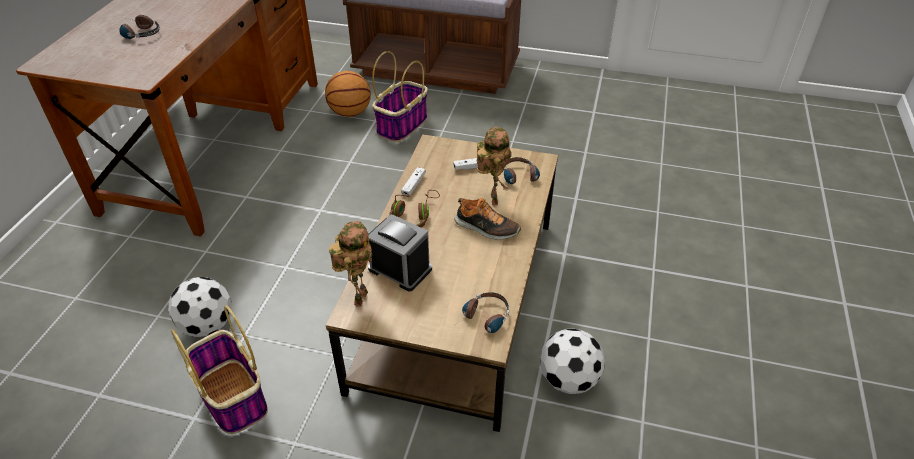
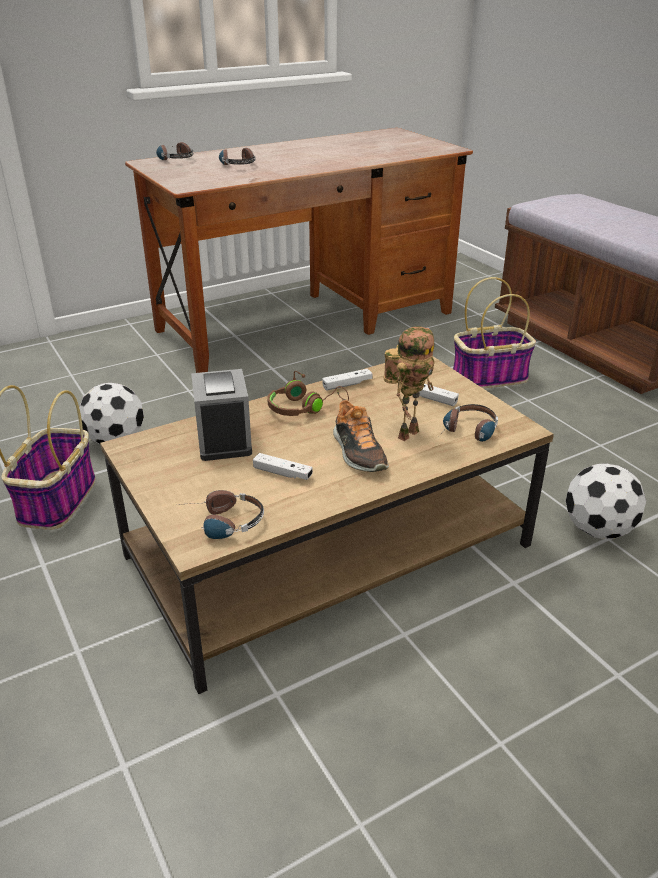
camera: 45 degrees right, 10 degrees down
(62, 48) = (174, 158): none -> headphones
(350, 113) = (451, 346): basketball -> none
(359, 296) = (157, 439): toy robot -> none
(467, 268) = (282, 473): none -> white game controller
(569, 379) = (339, 706): football -> football (599, 530)

